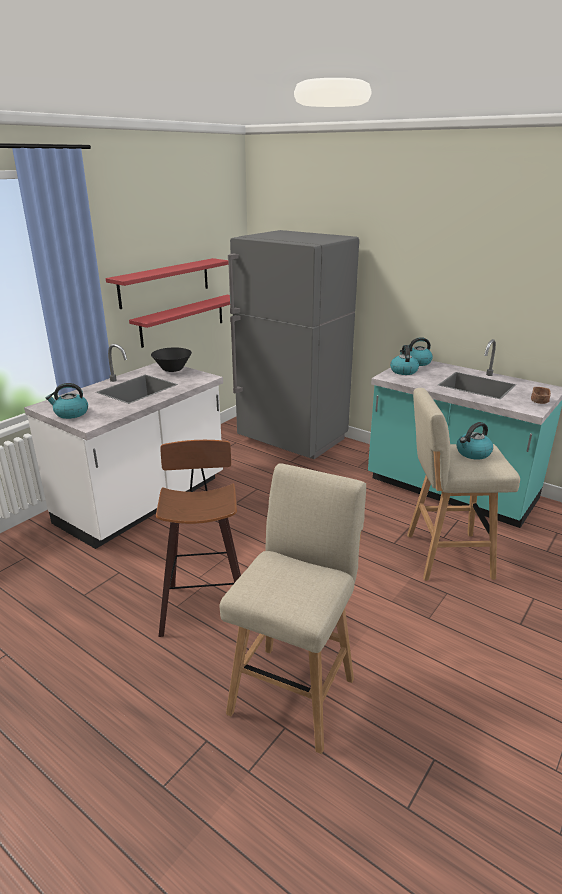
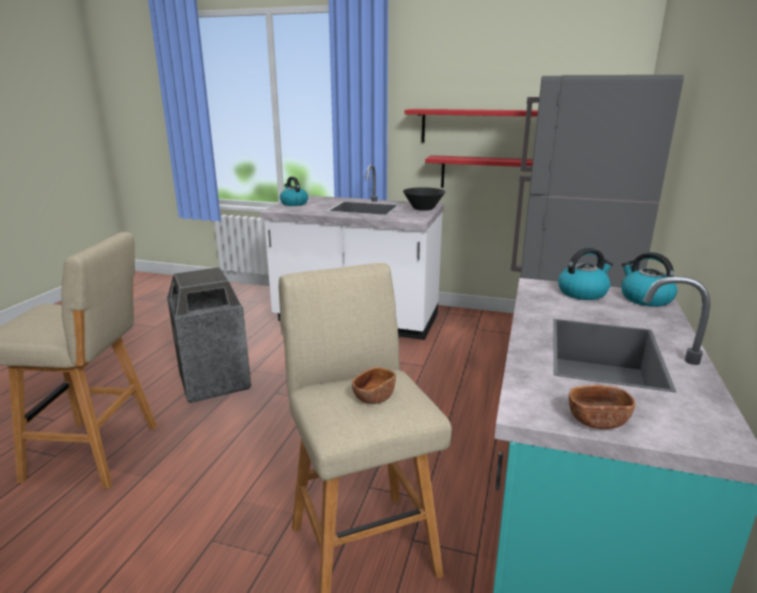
camera: 70 degrees right, 5 degrees down
(205, 605) = (215, 382): stool -> trash can
(473, 453) = (374, 397): kettle -> brown bowl

